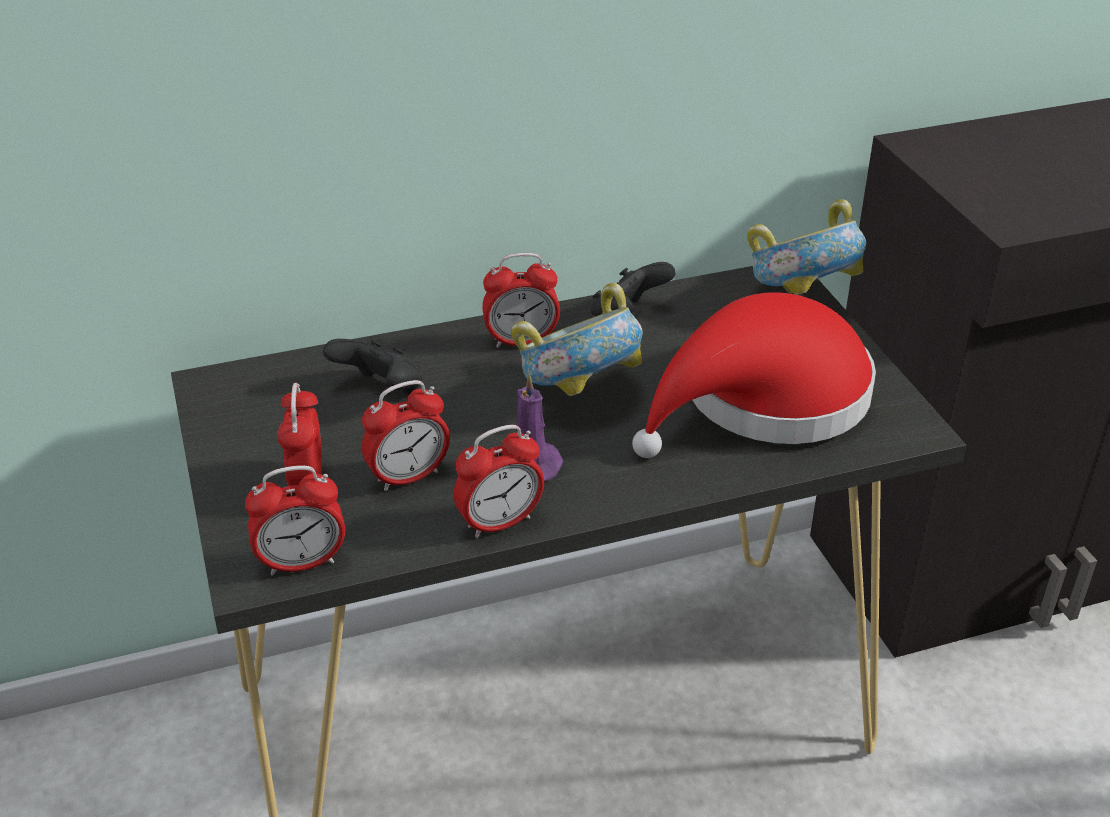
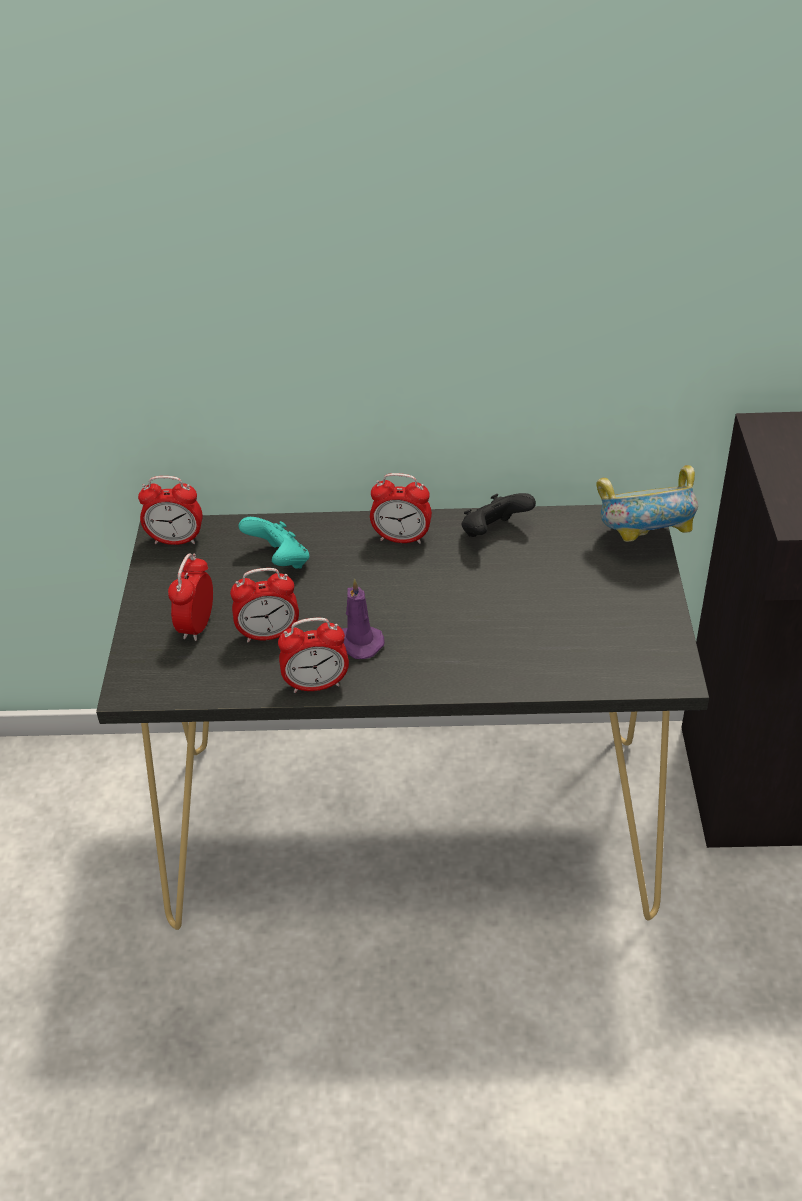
camera: 20 degrees right, 5 degrees up
(302, 563) = (168, 685): alarm clock -> alarm clock (176, 540)
(381, 391) = (279, 561): black game controller -> turquoise game controller
(580, 392) = (425, 591): bowl -> none
(764, 400) = (564, 625): red hat -> none

